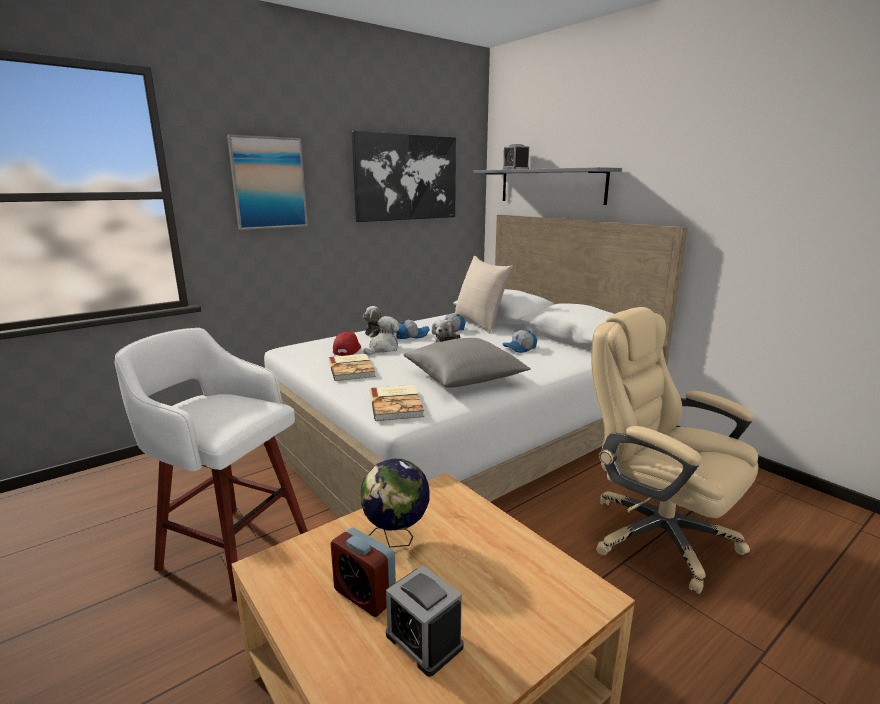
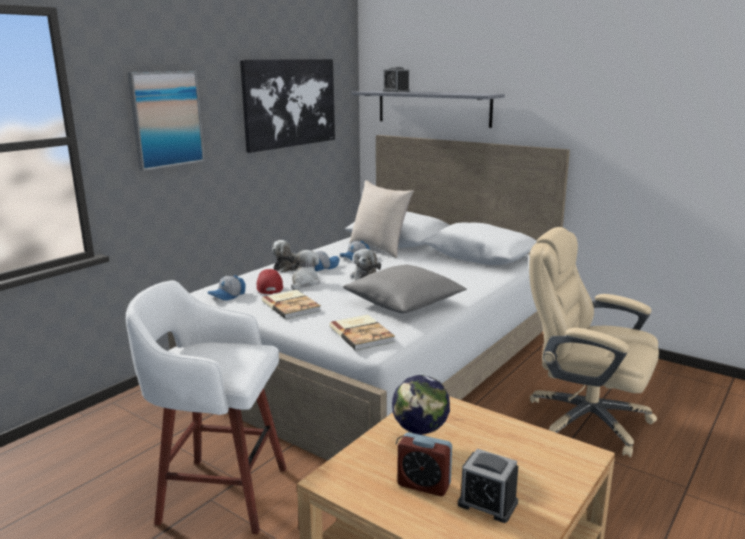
camera: 15 degrees left, 0 degrees up
(520, 349) = (435, 270): cap -> cap (228, 295)

